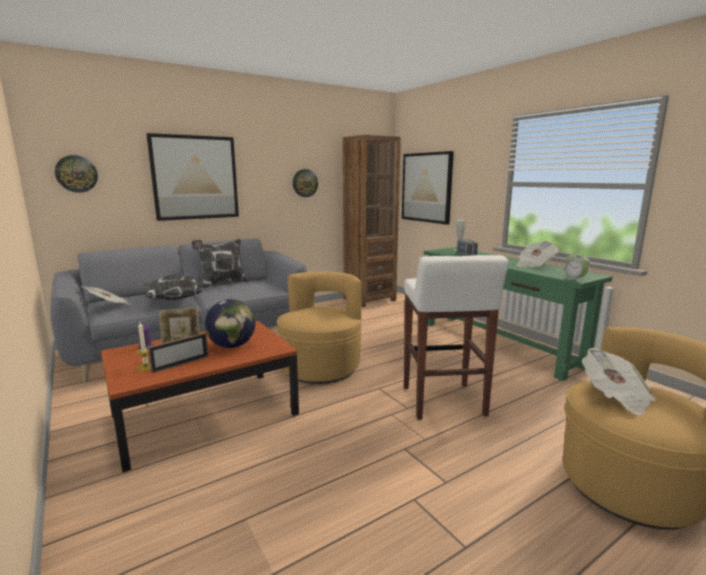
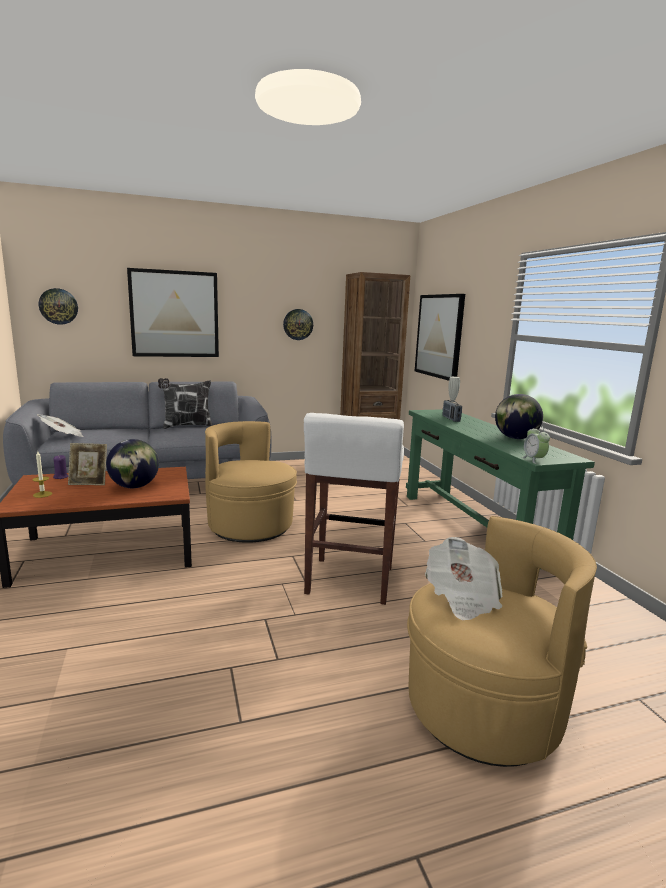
camera: 15 degrees right, 0 degrees up
(174, 299) = (125, 436): pillow -> none
(181, 364) = (73, 496): picture frame -> none
(320, 368) = (251, 526): beige armchair -> beige armchair turned 90 degrees counterclockwise
(534, 265) = (515, 438): newspaper -> globe

